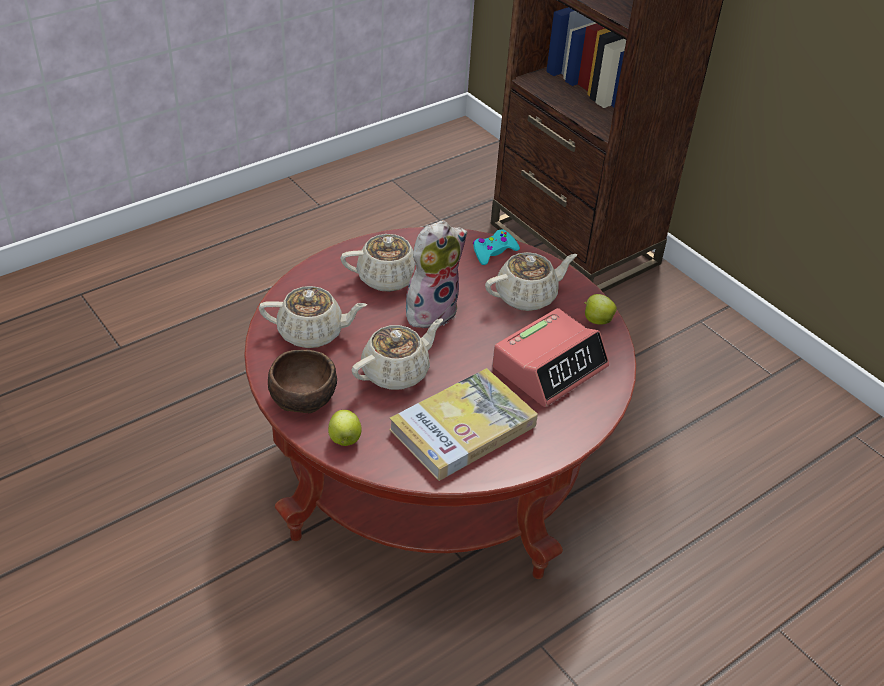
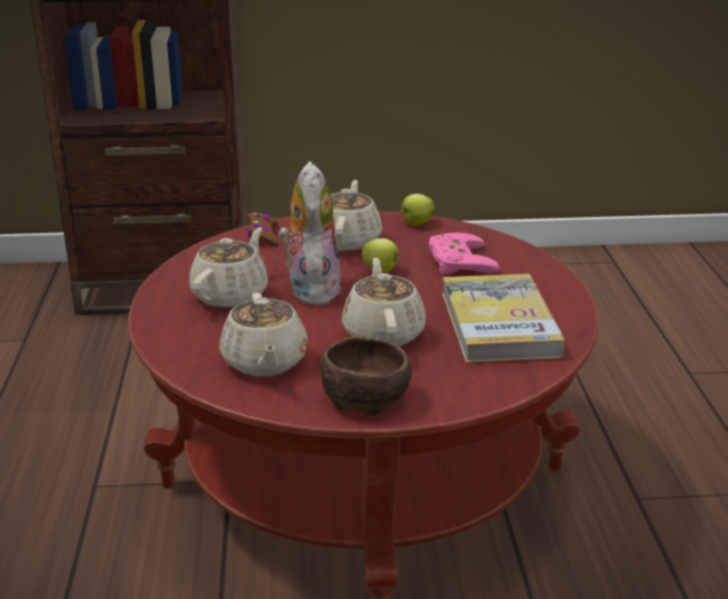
camera: 55 degrees left, 15 degrees down
(312, 333) = (264, 362): beige teapot -> beige teapot turned 135 degrees clockwise
(345, 440) = (458, 392): apple -> apple (382, 271)
(493, 252) = (263, 235): turquoise game controller -> brown game controller
(550, 367) = (455, 261): alarm clock -> pink game controller

